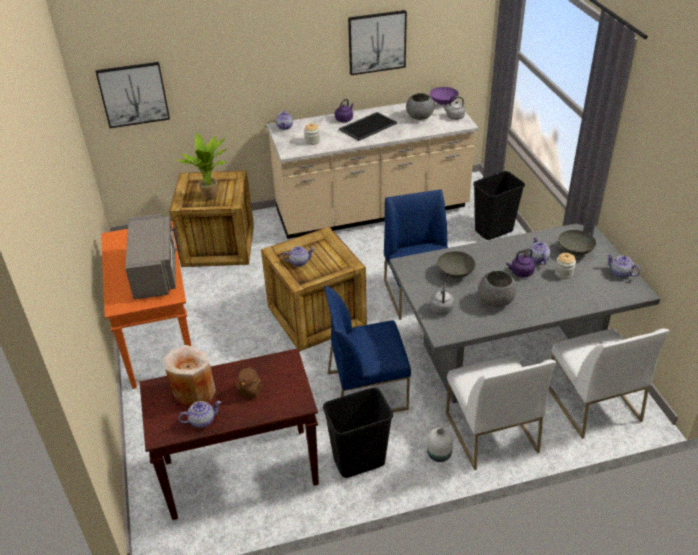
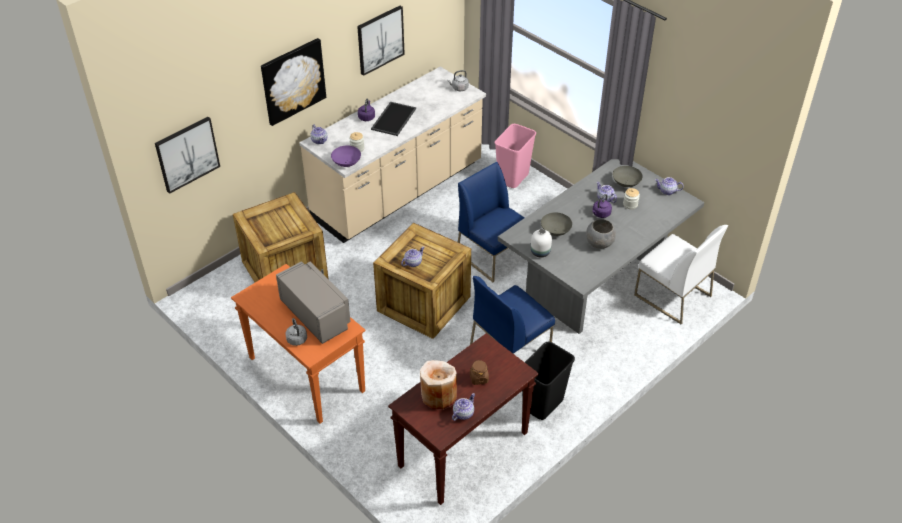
camera: 30 degrees left, 5 degrees up
(212, 197) = (284, 228): potted plant -> none
(264, 55) = (293, 81): none -> picture
(419, 118) = (430, 97): grey bowl -> none
(439, 455) = (595, 375): white vase -> white vase (540, 252)
(441, 308) = (566, 262): grey kettle -> grey kettle (296, 338)
(443, 103) = (439, 76): purple bowl -> purple bowl (346, 163)
(490, 432) = (618, 344): white chair -> none
(493, 231) = (513, 178): black trash can -> pink trash can

